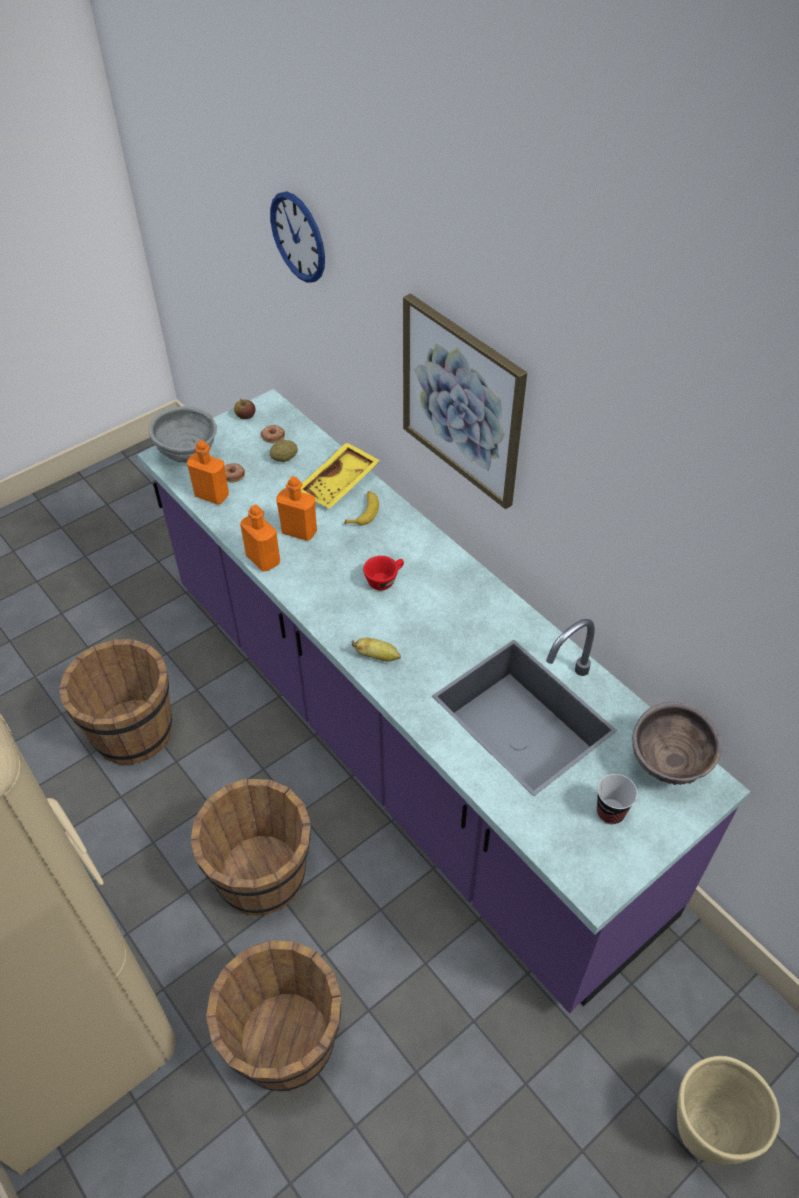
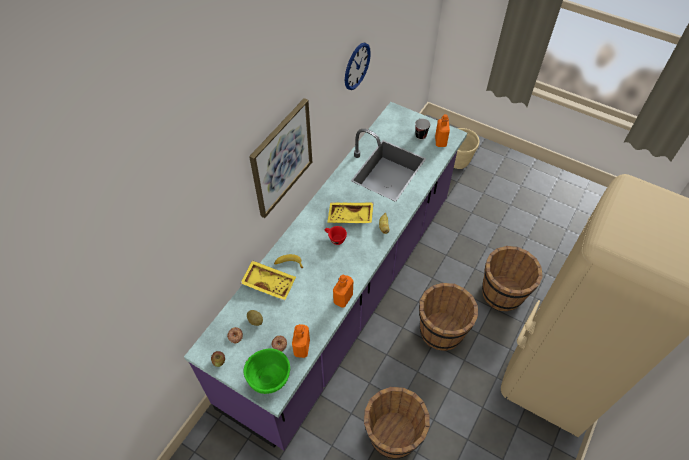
camera: 110 degrees left, 5 degrees up
(188, 456) = (269, 379): grey bowl -> green bowl
(298, 237) = (175, 247): wall clock -> wall clock (356, 66)
(299, 531) = (315, 289): orange bottle -> orange bottle (440, 141)
(423, 613) = (350, 217): none -> yellow tray
(666, 765) = (391, 123): brown bowl -> none

